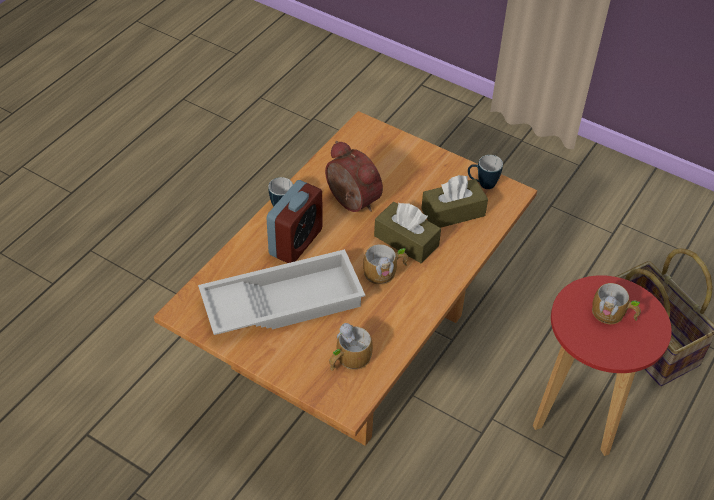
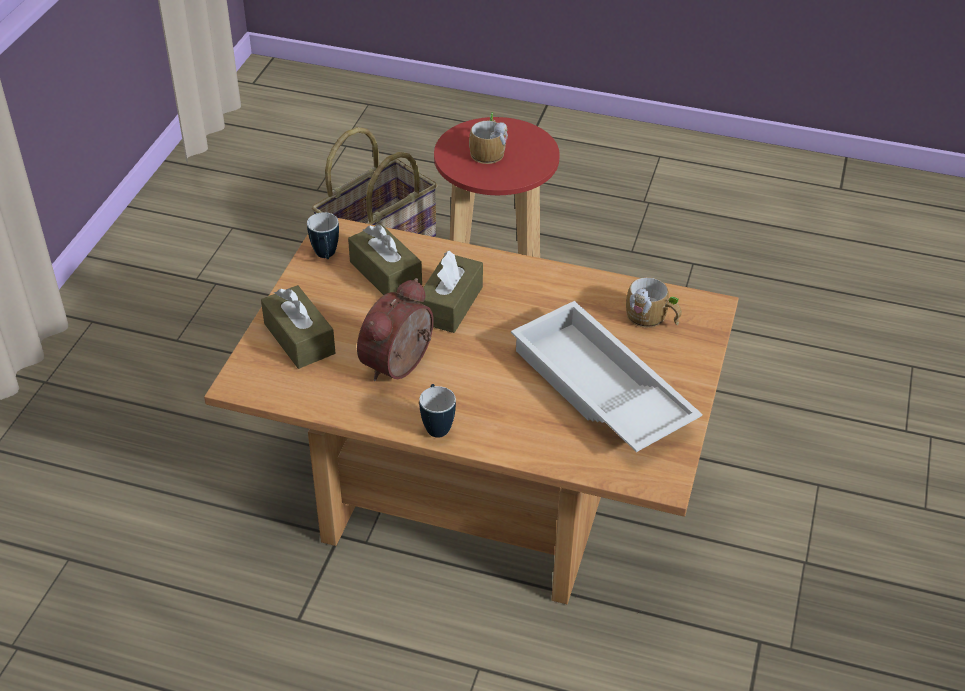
camera: 105 degrees left, 5 degrees down
(296, 242) = (495, 401): alarm clock -> none
(385, 272) = (509, 313): mug -> none
(396, 158) = (299, 338): none -> brown tissue box

